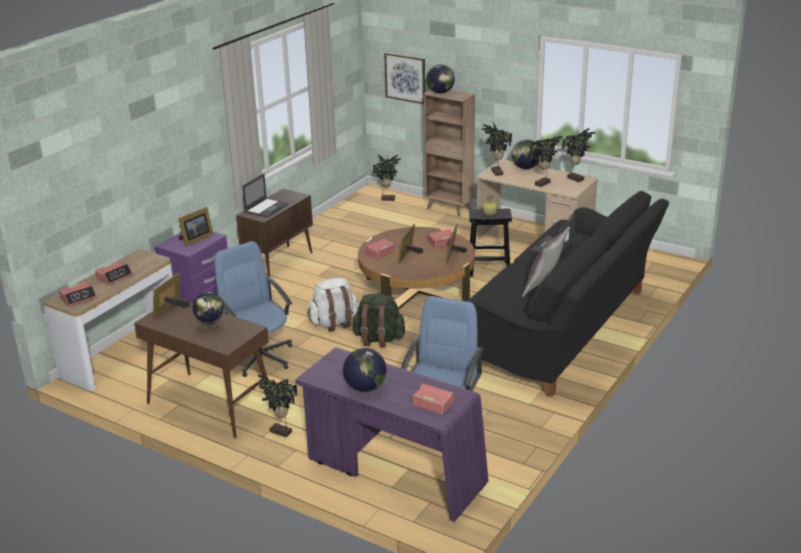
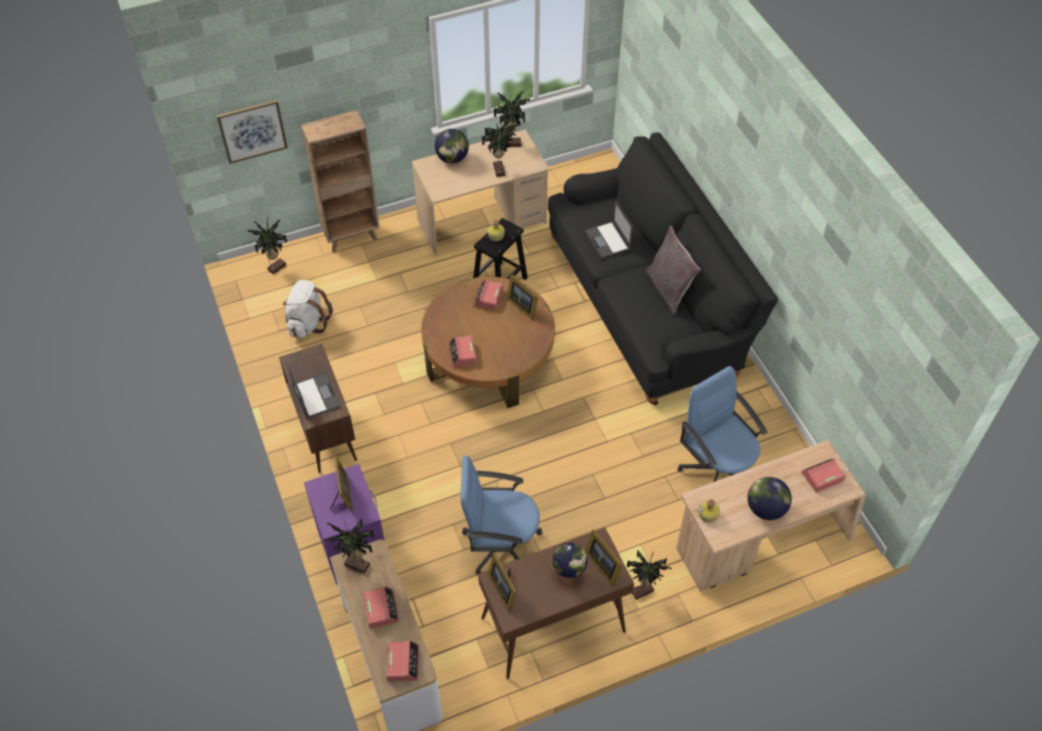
camera: 55 degrees left, 25 degrees up
(328, 364) = (708, 515): none -> bottle
(334, 323) = (490, 452): white backpack -> white backpack (308, 323)
(378, 339) = (550, 436): green backpack -> none
(393, 473) = (761, 542): purple desk -> beige desk
(409, 255) = (491, 336): picture frame -> picture frame (603, 564)
(440, 92) = (322, 130): globe -> none
(496, 173) = (441, 184): potted plant -> potted plant (357, 566)

